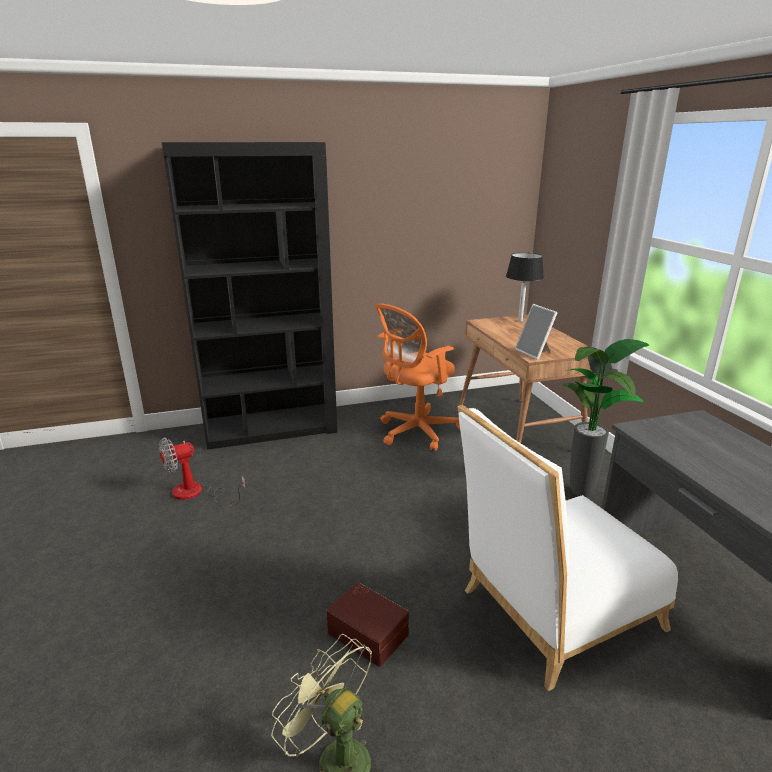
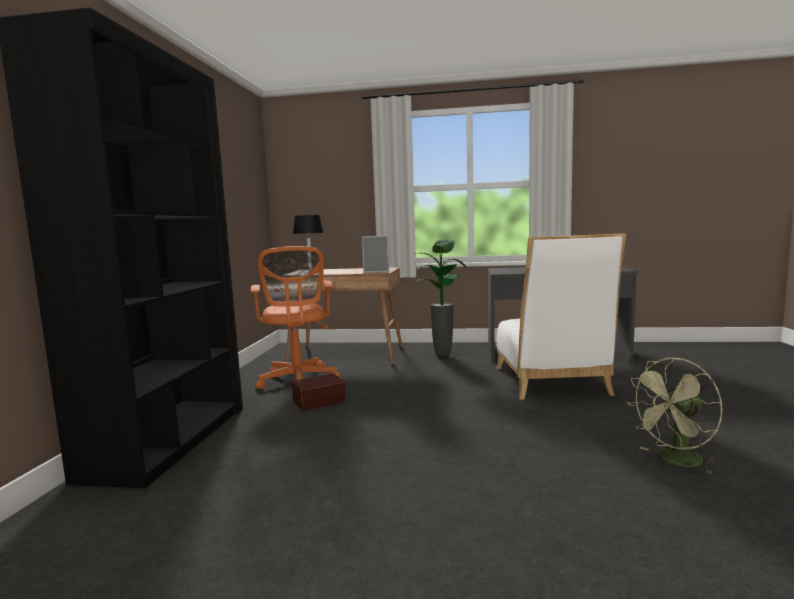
camera: 65 degrees left, 15 degrees down
(196, 493) = (253, 502): fan -> none
(369, 632) = (552, 434): brown storage box -> brown storage box (318, 400)

